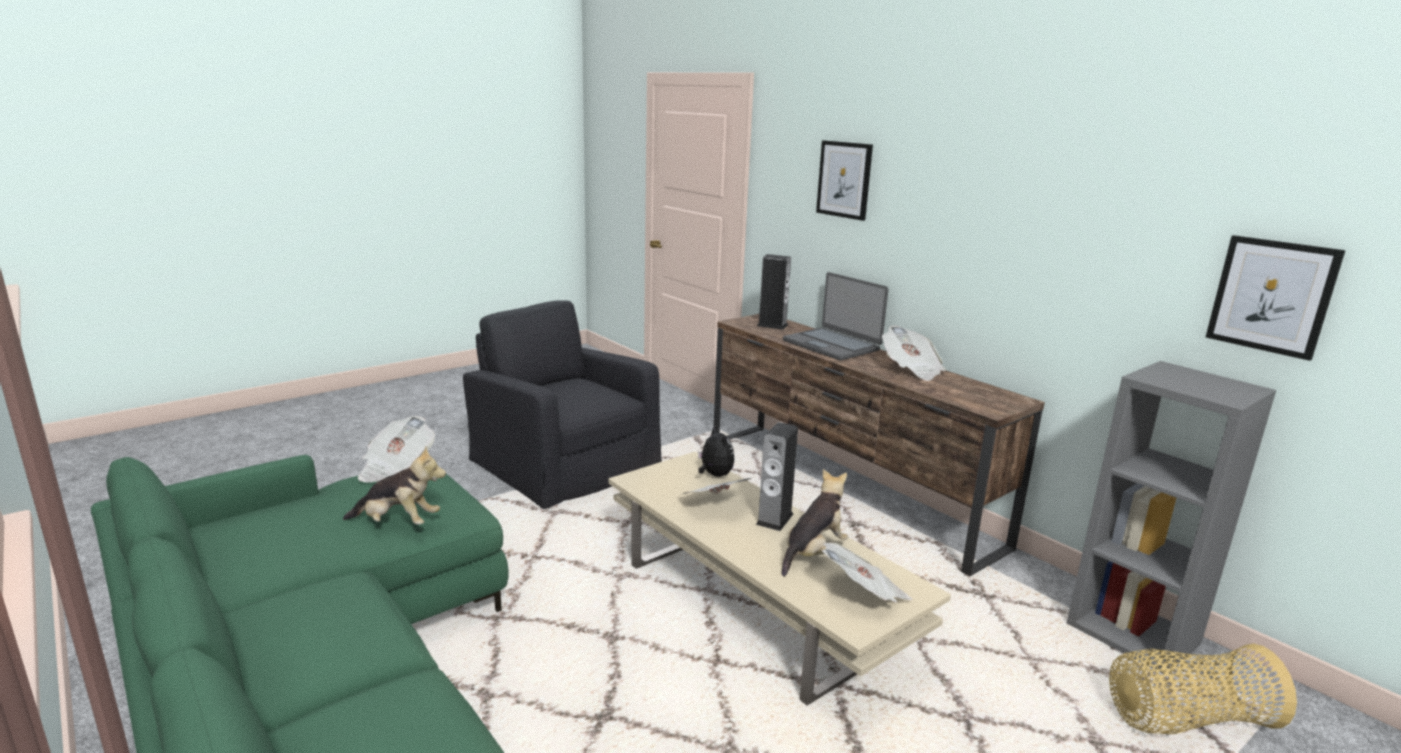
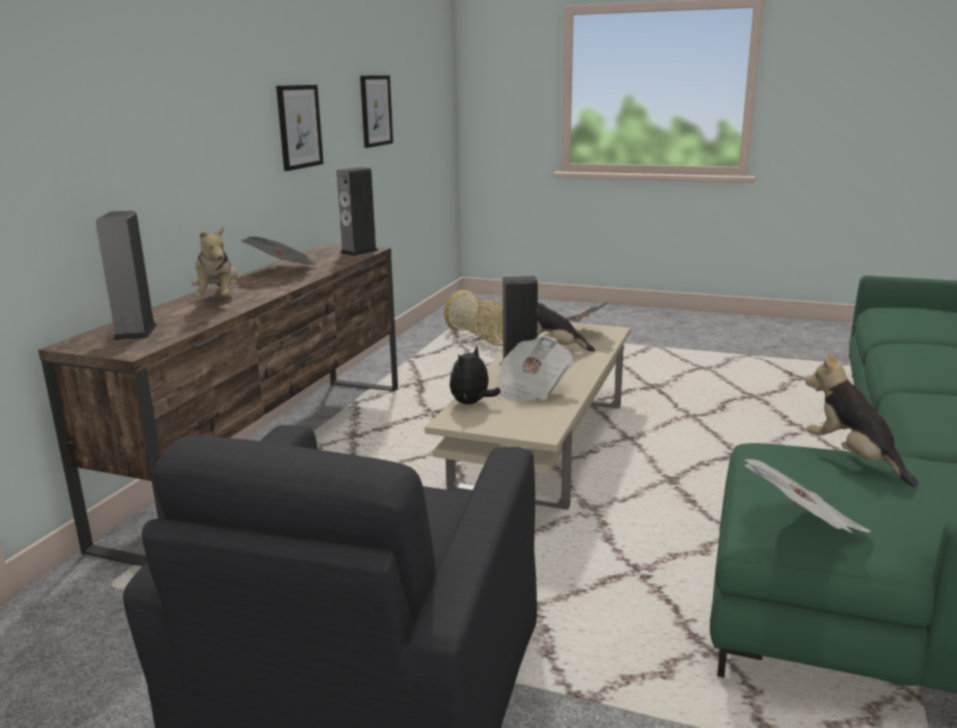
camera: 120 degrees left, 0 degrees up
(832, 345) = (219, 299): laptop -> plush toy
(844, 179) = (106, 72): picture -> picture (299, 127)
(981, 404) = (359, 252): none -> speaker
(1134, 634) = (413, 350): grey bookcase -> none

